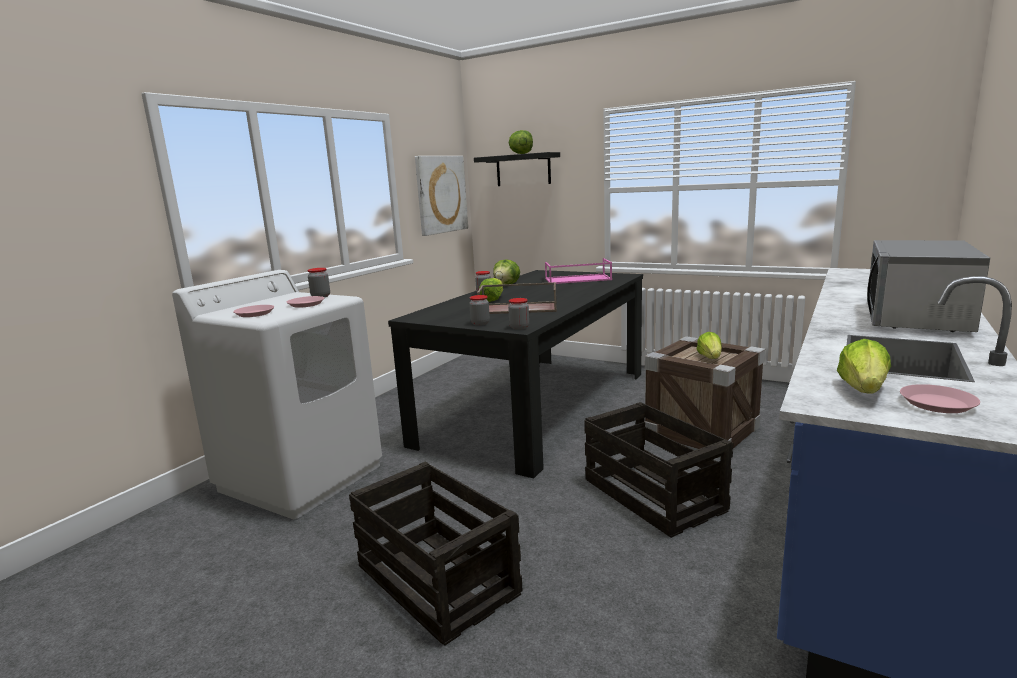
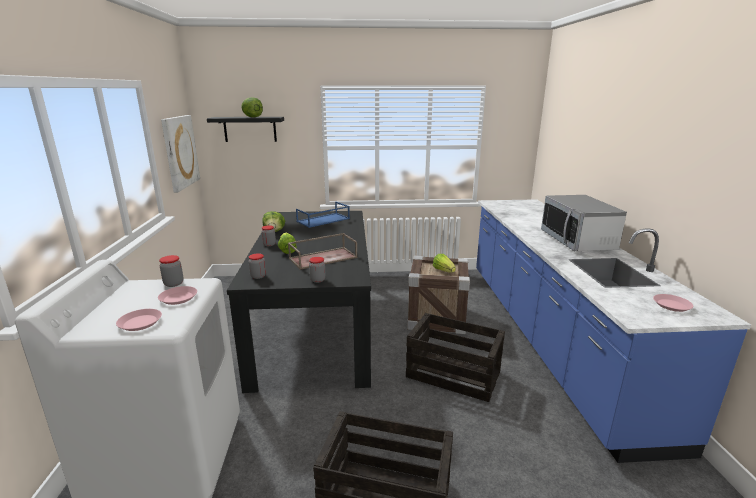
camera: 35 degrees left, 5 degrees up
(519, 327) = (355, 279): jar -> jar (258, 276)
(577, 279) = (323, 220): pink tray -> blue tray
(863, 390) = (635, 303): lettuce -> none

